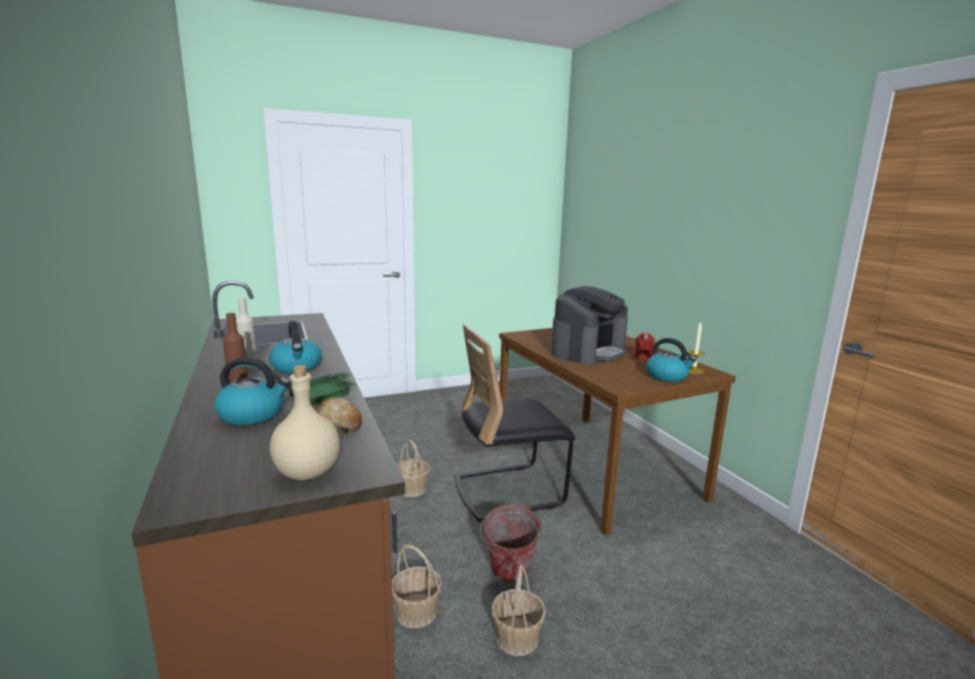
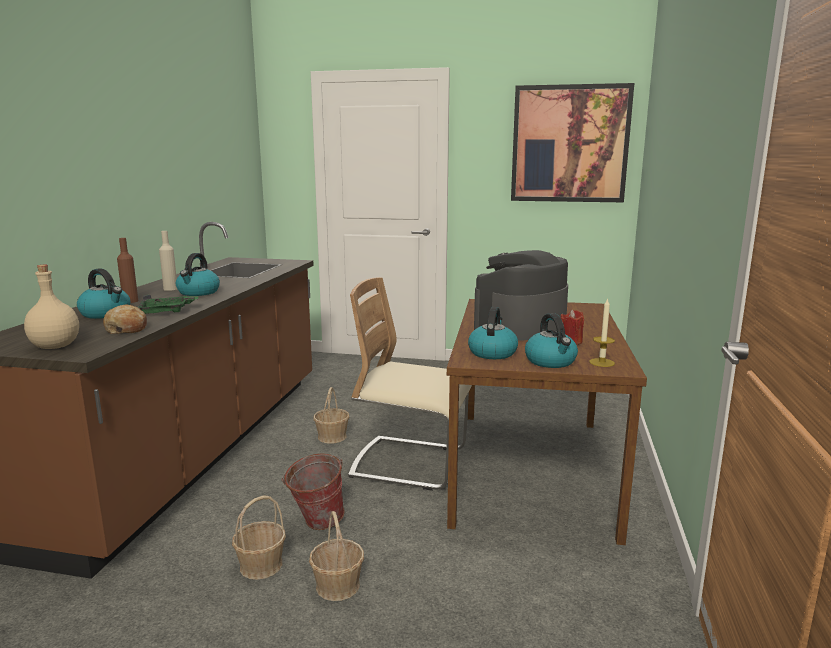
camera: 35 degrees right, 0 degrees up
(416, 612) = (220, 519): basket -> basket (337, 586)
(508, 491) = (409, 463): black chair -> beige chair
(513, 194) = (569, 144): none -> picture
(588, 352) = (520, 327): coffee machine -> coffee machine turned 150 degrees clockwise
(619, 377) = (492, 352): none -> kettle

